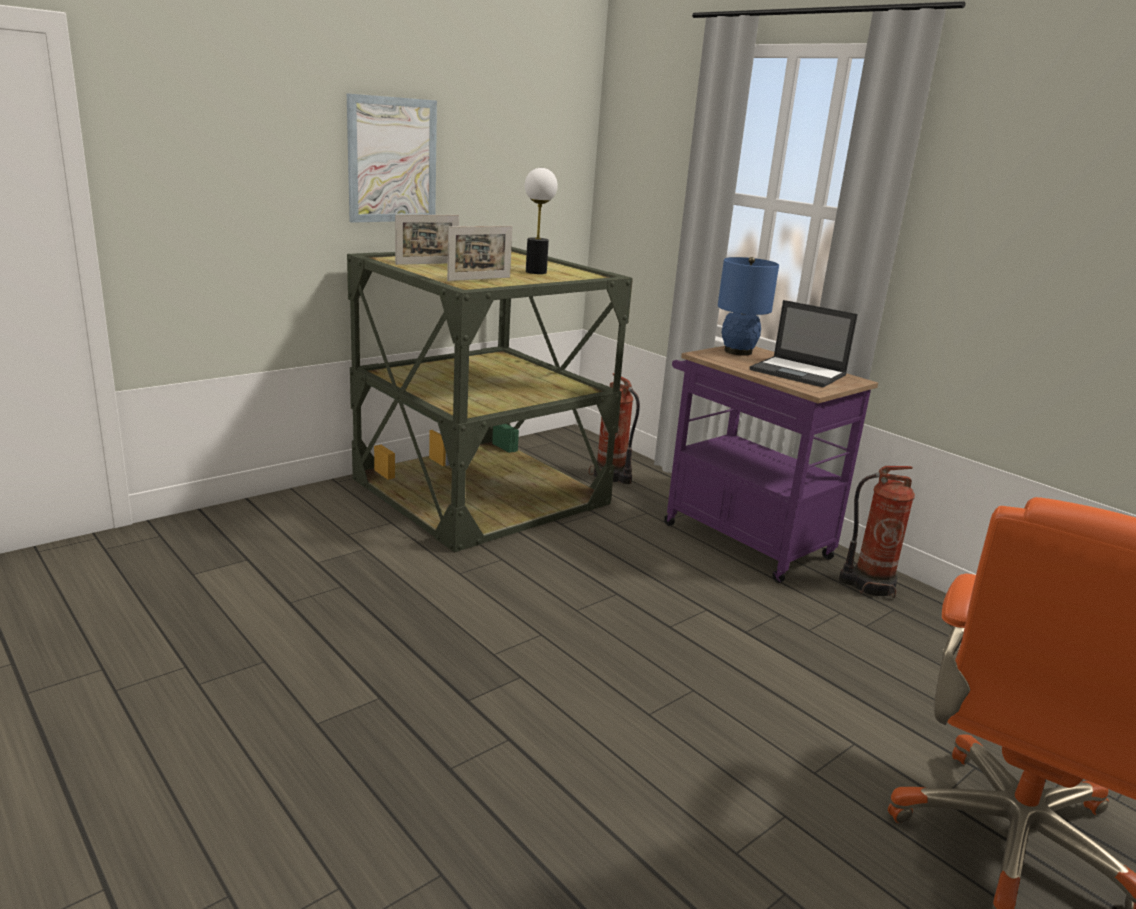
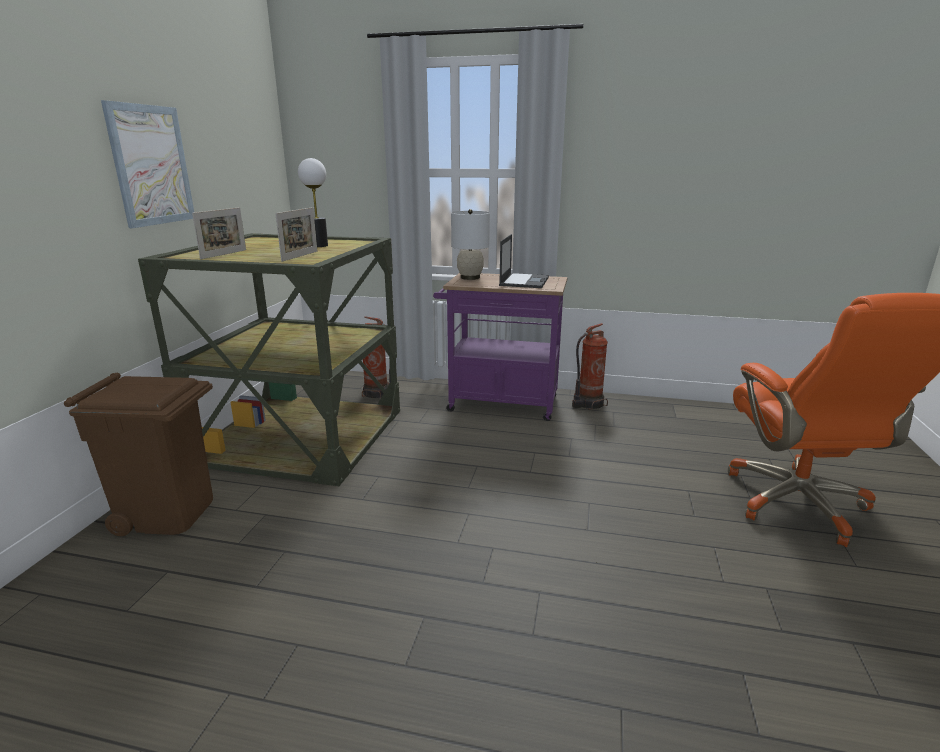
camera: 35 degrees left, 0 degrees up
(298, 514) = (168, 513): none -> brown trash can
(738, 352) = (470, 277): blue table lamp -> white table lamp
(799, 372) = (524, 281): laptop -> laptop turned 75 degrees counterclockwise

